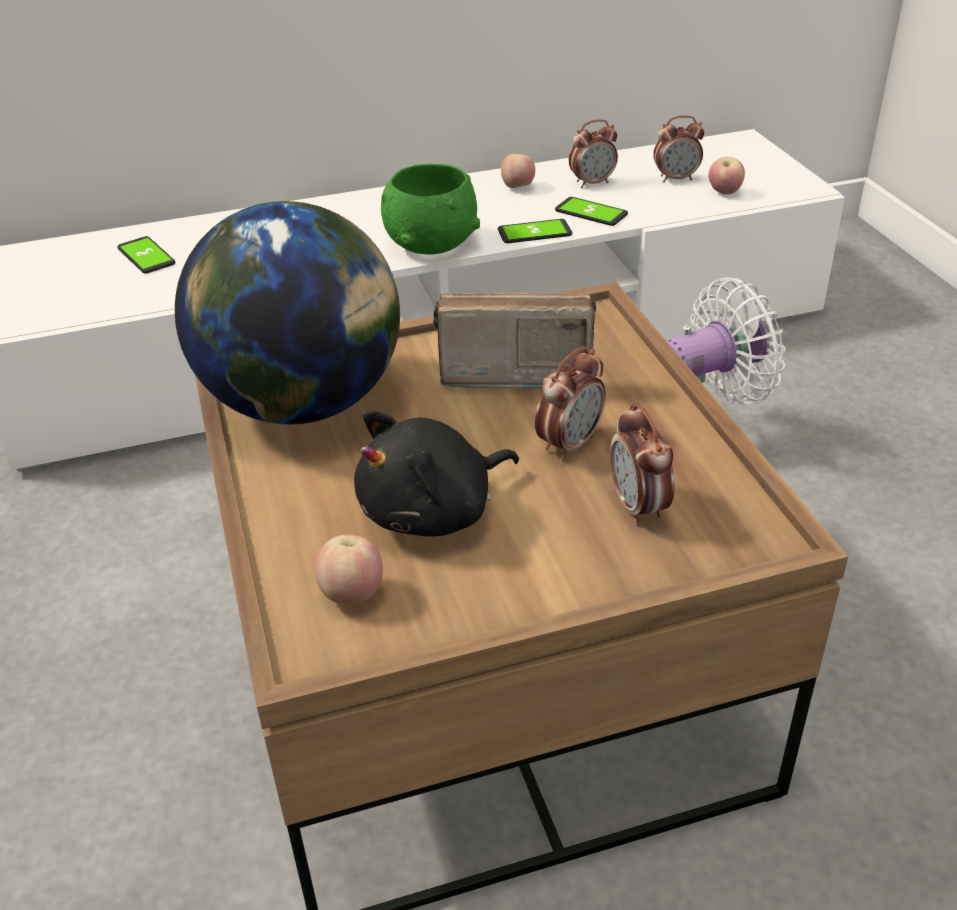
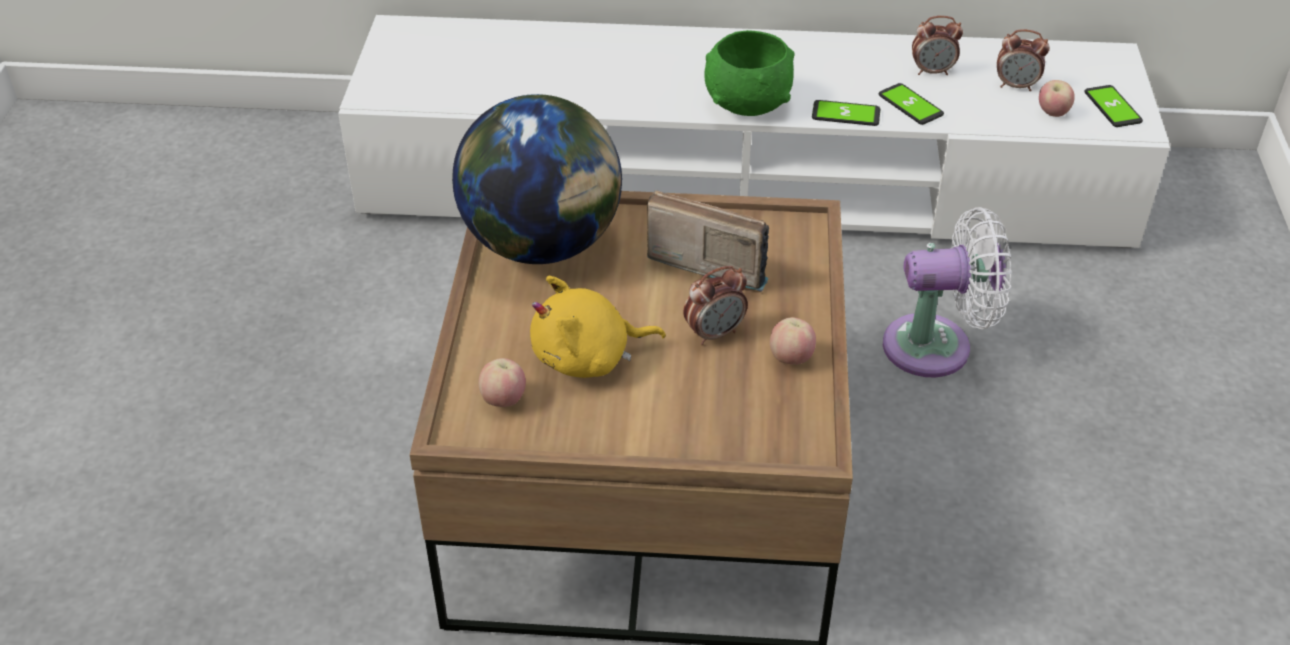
camera: 20 degrees right, 5 degrees up
(146, 256) = (505, 56): phone -> phone (1112, 107)
(434, 512) = (588, 357): black plush toy -> yellow plush toy
(518, 187) = (859, 59): apple -> apple (791, 359)
(638, 507) = (732, 397): alarm clock -> none

